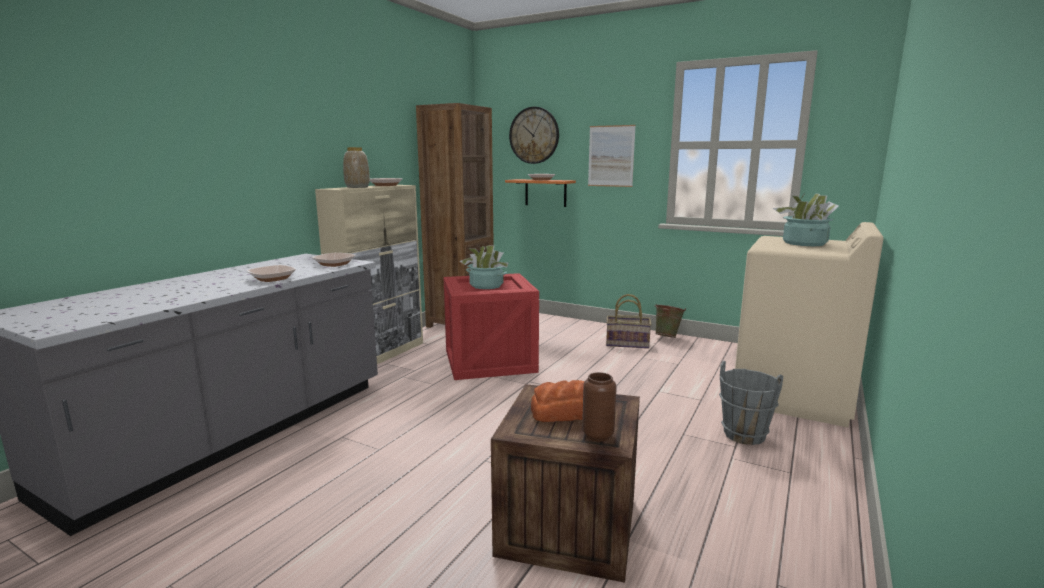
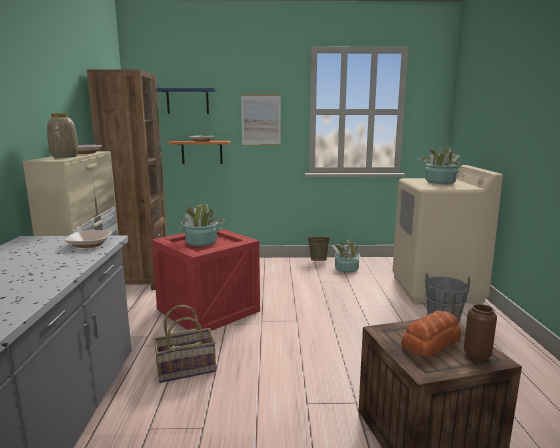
camera: 30 degrees left, 0 degrees up
(272, 279) = (53, 274): bowl -> none
(534, 135) = (187, 101): wall clock -> blue shelf
(627, 343) = (297, 271): basket -> basket (186, 369)
(692, 351) = (346, 269): none -> potted plant

